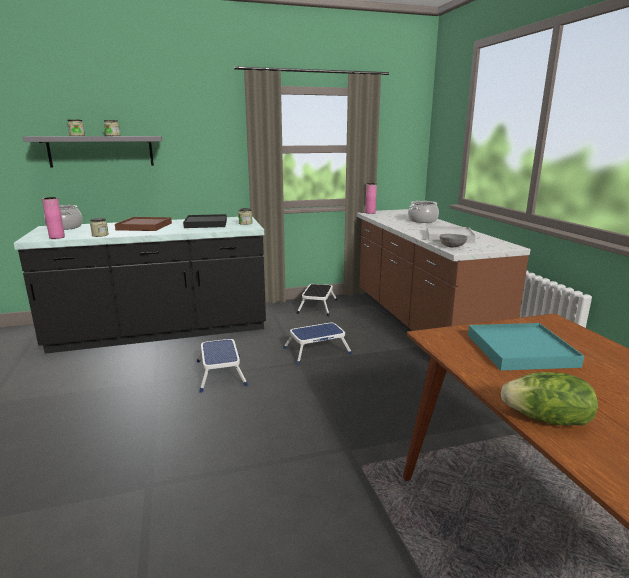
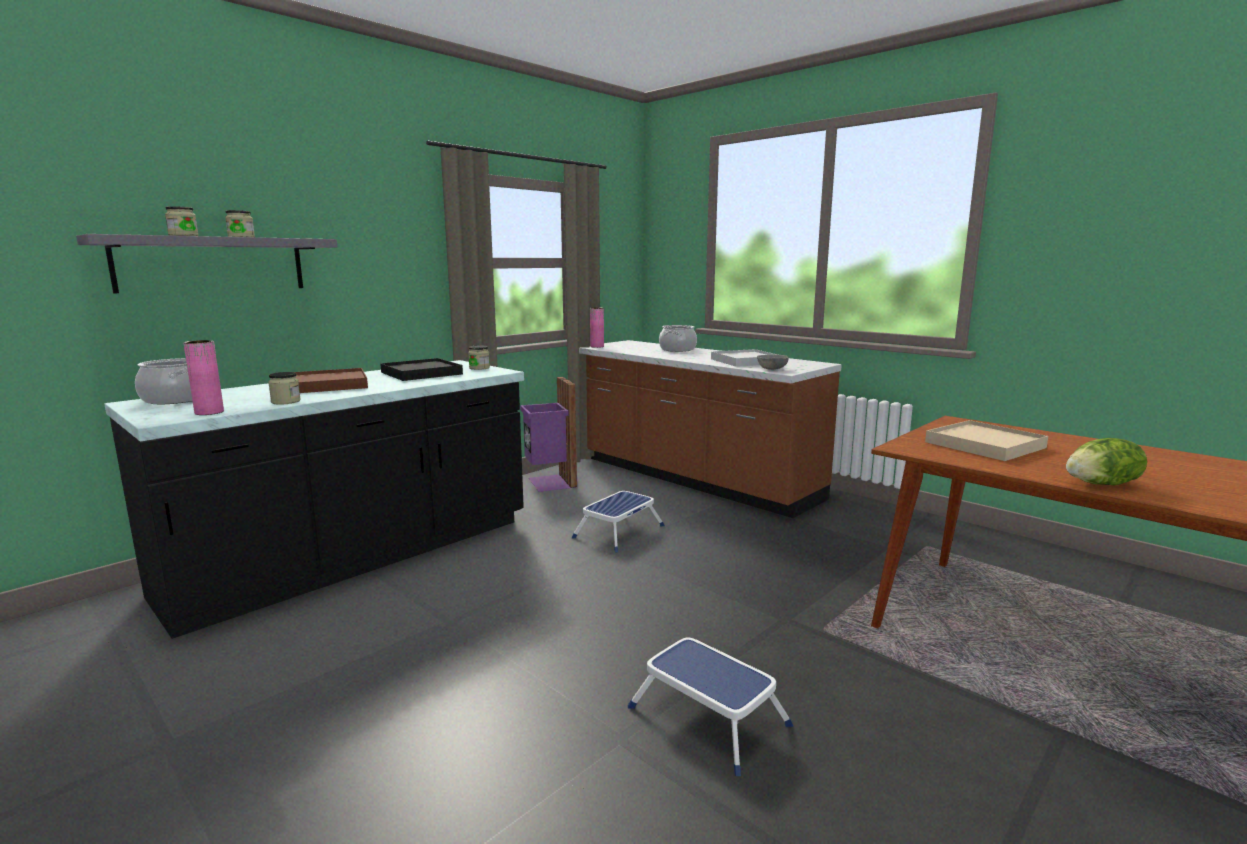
camera: 30 degrees left, 5 degrees down
(221, 373) = (529, 586): blue step ladder -> blue step ladder (709, 715)
(317, 306) = (549, 483): black step ladder -> purple trash can
(520, 350) = (984, 445): turquoise tray -> beige tray

